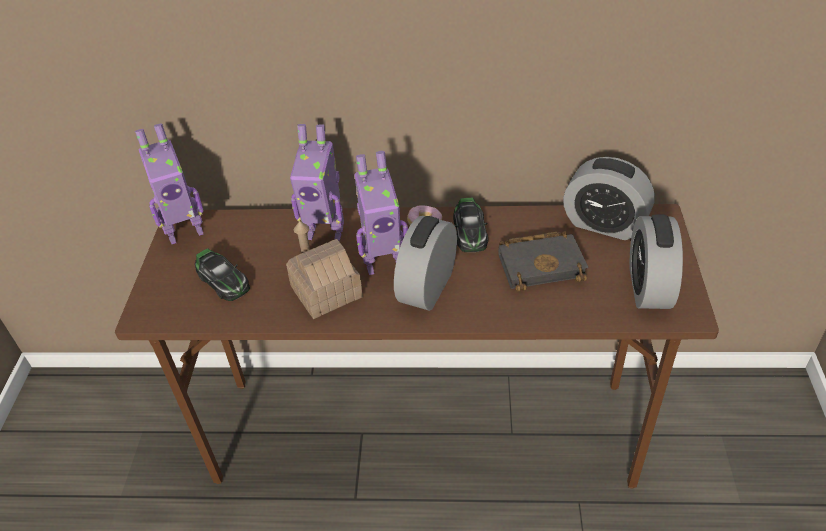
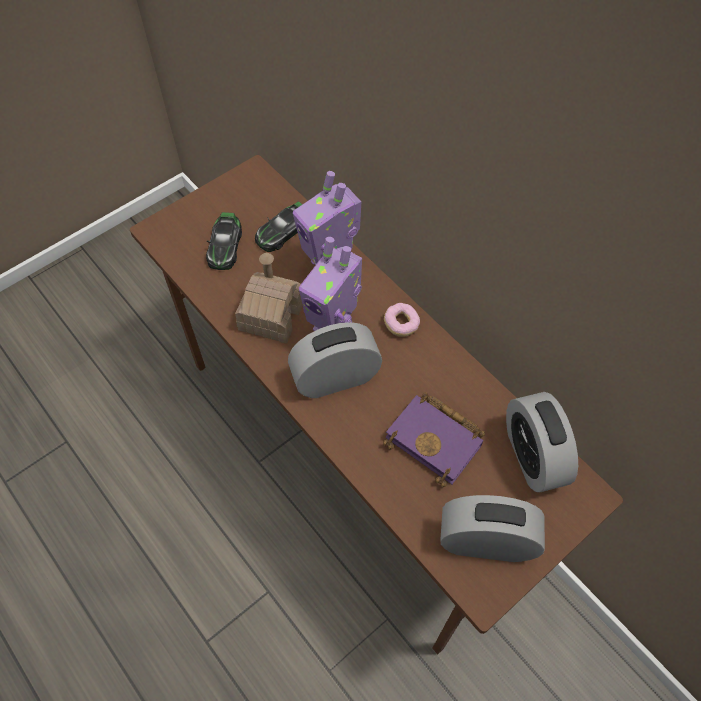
camera: 45 degrees right, 15 degrees up
(184, 231) = (248, 183): toy robot -> none
(470, 231) = (424, 361): toy car -> toy car (283, 231)
(542, 264) = (437, 440): black book -> purple book
(648, 287) = (486, 541): alarm clock -> alarm clock turned 45 degrees clockwise

